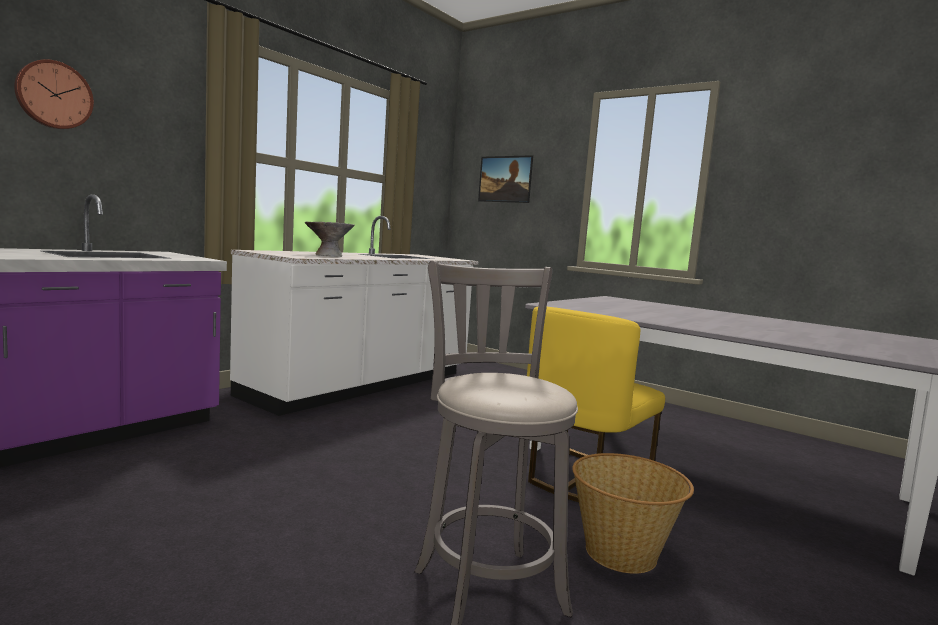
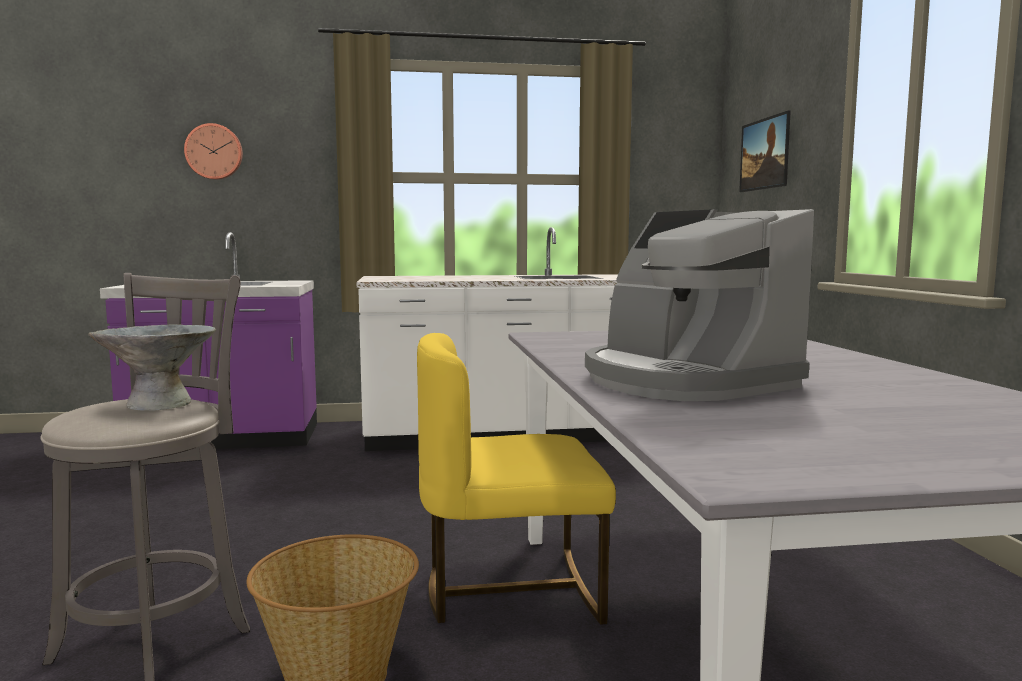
camera: 45 degrees right, 0 degrees up
(329, 255) = (438, 278): grey bowl -> grey bowl (159, 404)
(748, 329) = (684, 381): none -> coffee machine

